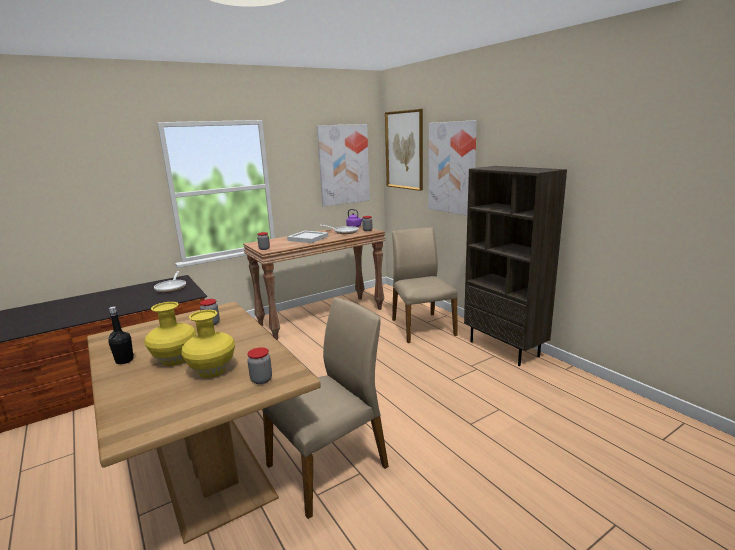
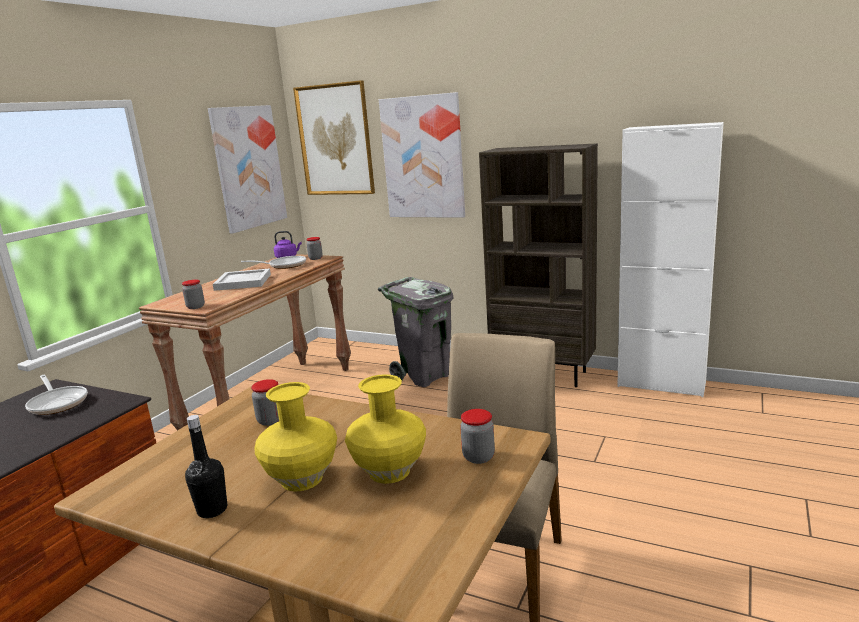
camera: 30 degrees left, 0 degrees up
(421, 327) = (424, 376): beige chair -> grey trash can
(593, 385) = (661, 384): none -> white cabinet

